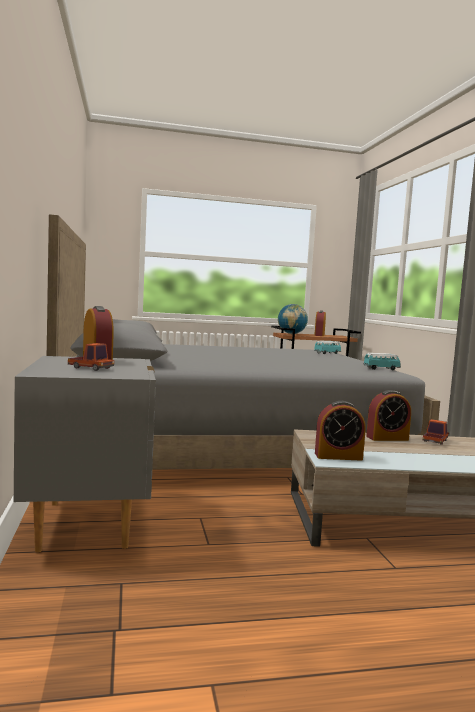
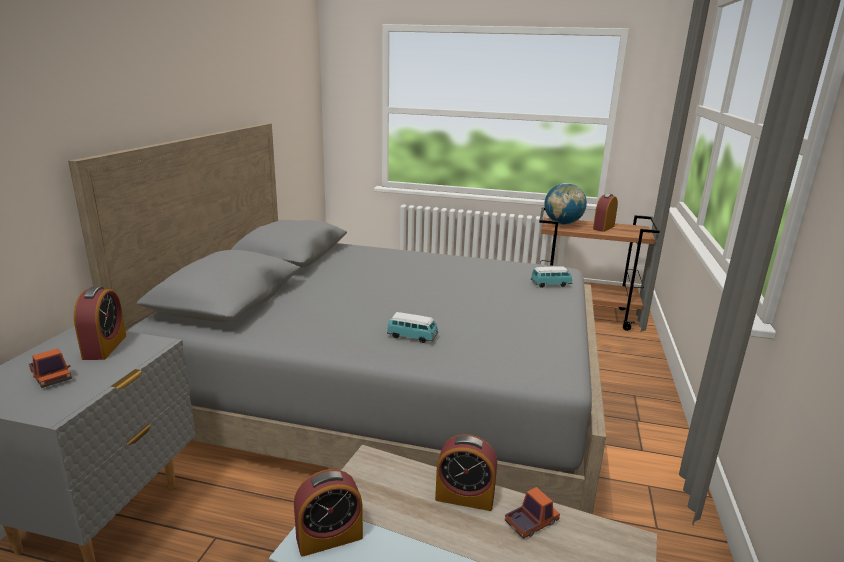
camera: 25 degrees right, 15 degrees up
(338, 456) = (329, 537): alarm clock -> alarm clock turned 45 degrees counterclockwise
(381, 369) = (553, 355): toy car -> toy car (412, 337)

